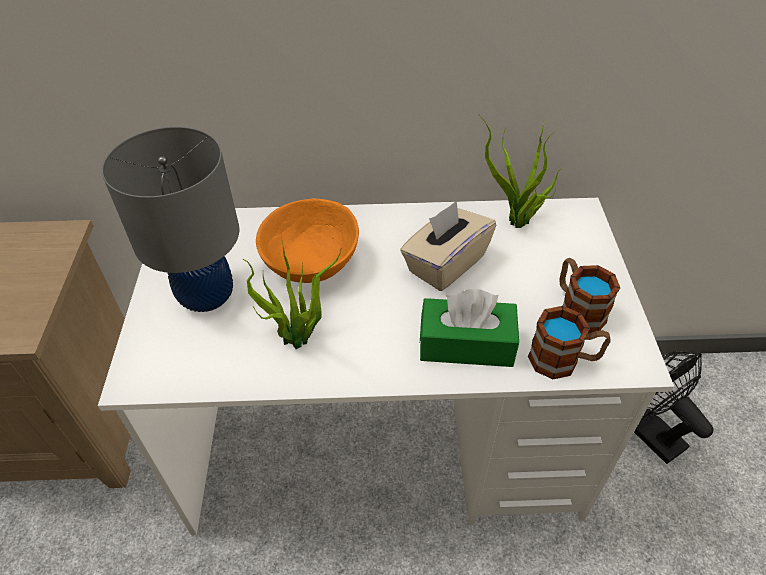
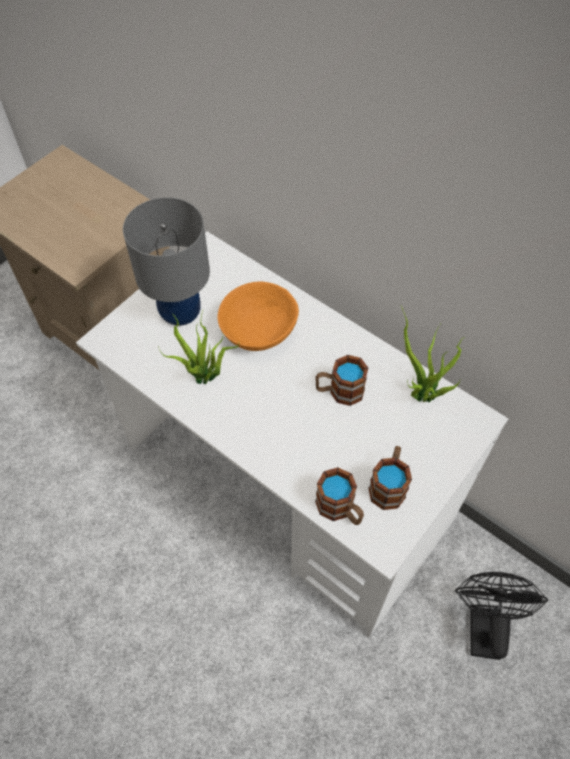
camera: 40 degrees right, 10 degrees up
(445, 264) = (339, 391): beige tissue box -> mug
(466, 344) = (293, 454): green tissue box -> none

